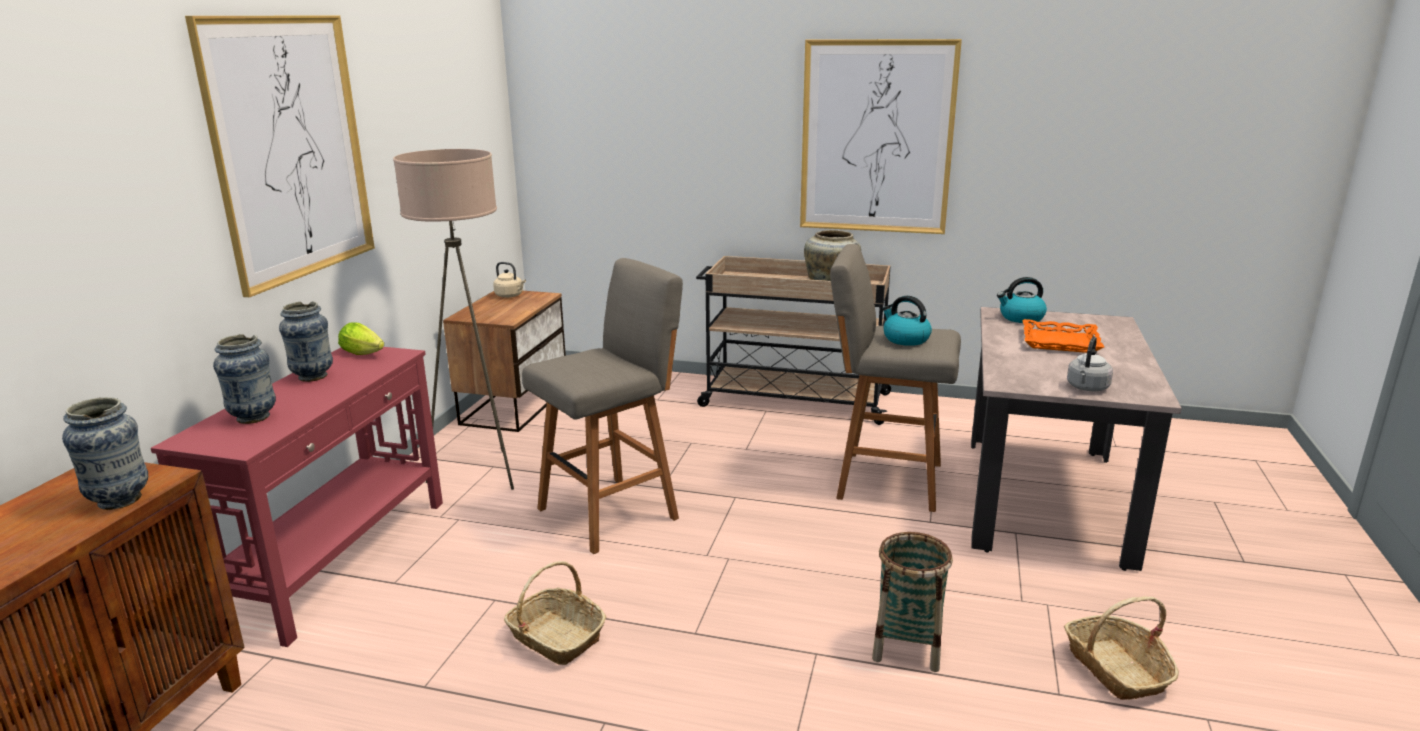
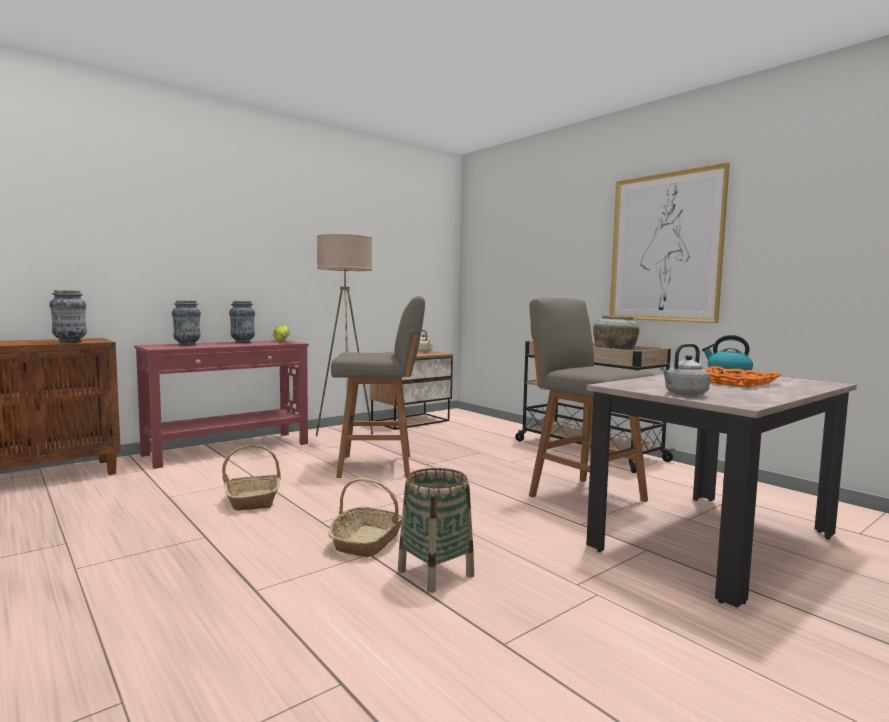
camera: 35 degrees right, 15 degrees down
(290, 149) = (271, 228): picture -> none
(905, 339) = (593, 368): kettle -> none
(1116, 669) = (589, 653): basket -> basket (367, 542)

